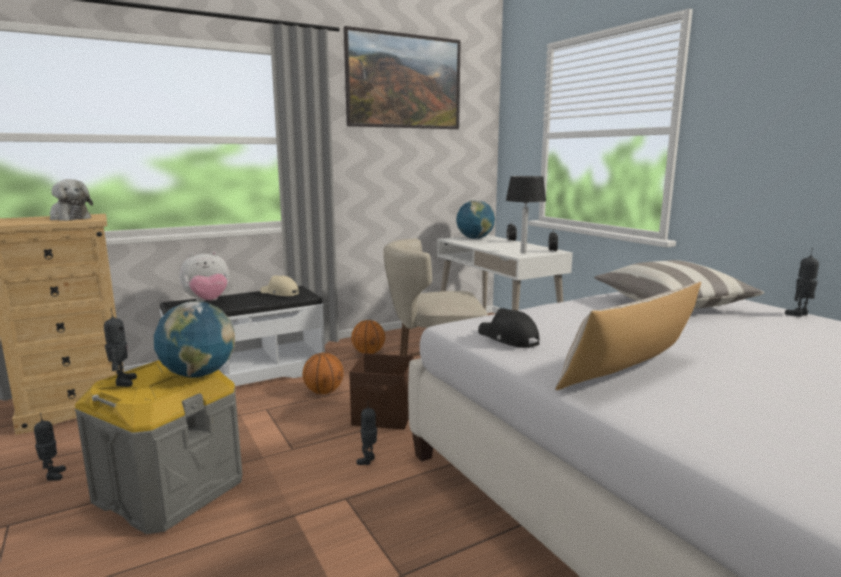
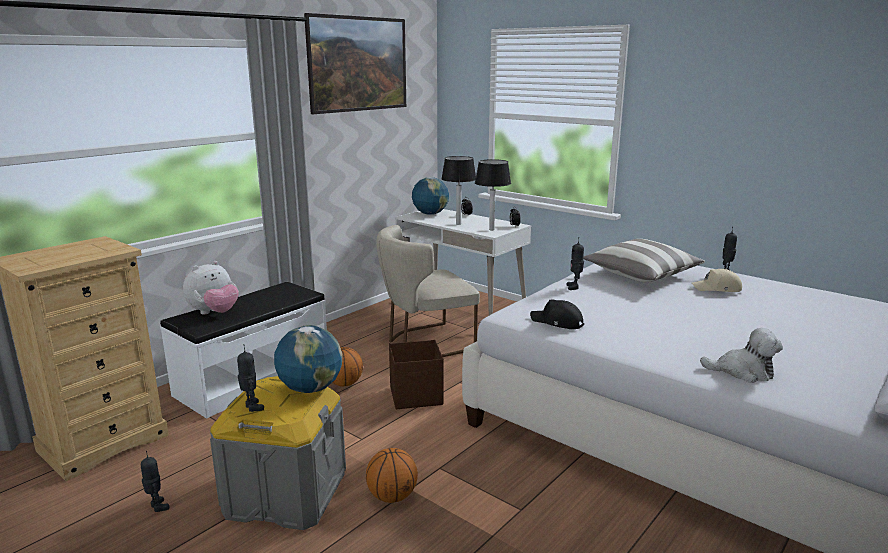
camera: 20 degrees left, 5 degrees up
(69, 218) = (89, 249): plush toy -> plush toy (743, 372)
(279, 293) = (277, 294): beige cap -> beige cap (717, 289)
(368, 353) = (354, 338): basketball -> basketball (392, 496)
(368, 460) = (433, 435): toy robot -> toy robot (574, 287)
(493, 246) = (458, 224): none -> table lamp
(627, 371) = (654, 338): beige pillow -> none

